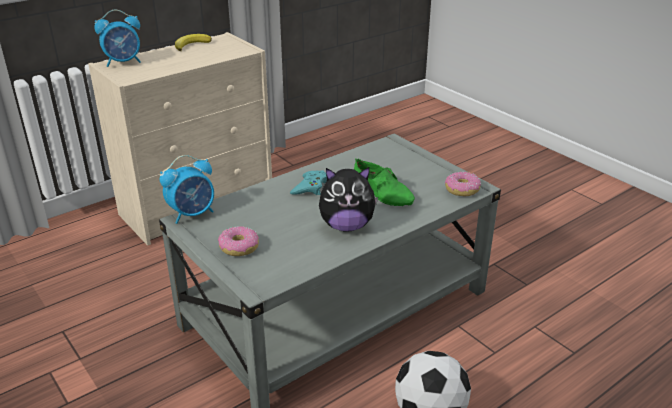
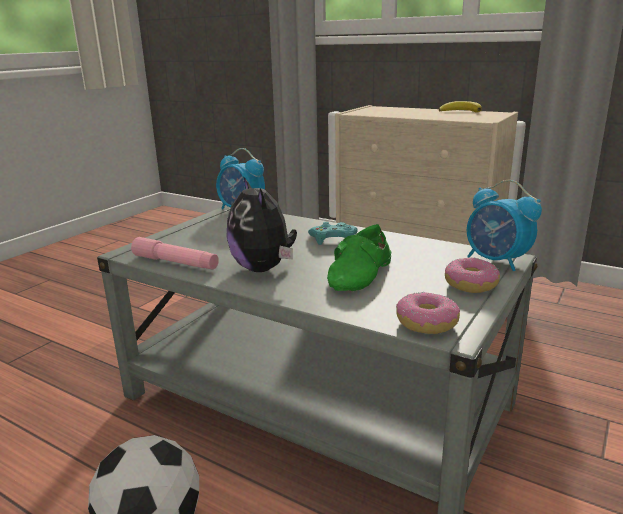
camera: 70 degrees right, 10 degrees down
(124, 62) = (383, 108): alarm clock -> alarm clock (496, 261)
(239, 247) = (194, 234): donut -> donut (470, 284)
(303, 264) = (175, 262): none -> pink flashlight

